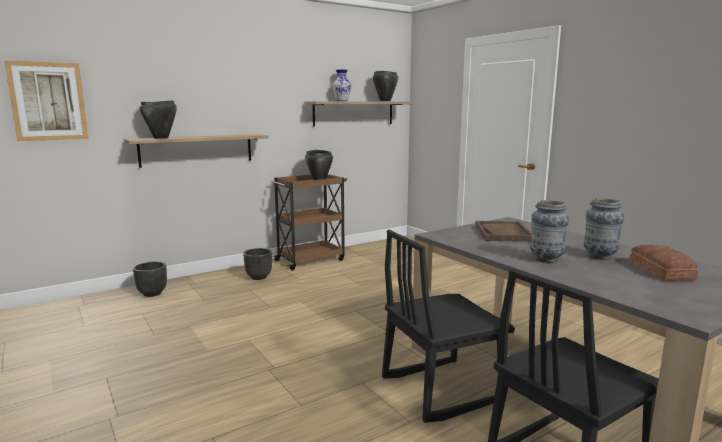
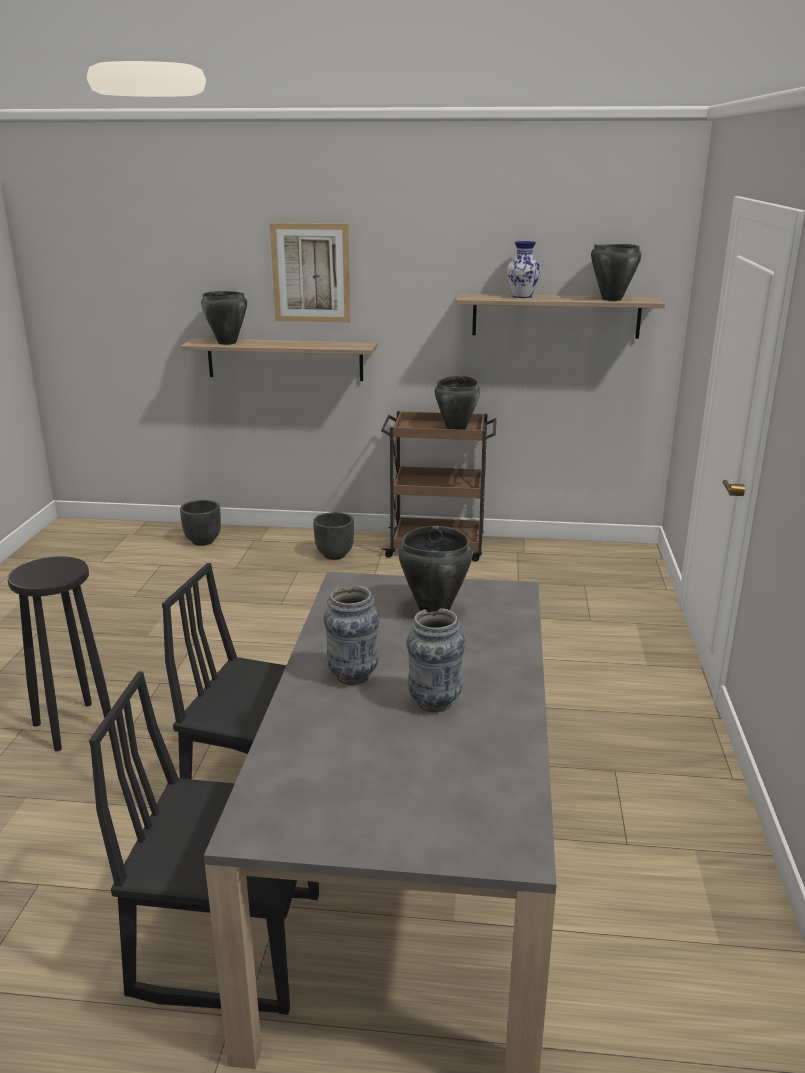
camera: 40 degrees right, 10 degrees up
(48, 101) = (111, 288): picture -> picture (311, 273)
(252, 416) = (75, 725): none -> black stool
(503, 233) = (433, 611): brown tray -> black cooking pot
(660, 271) = (435, 761): bread -> none

